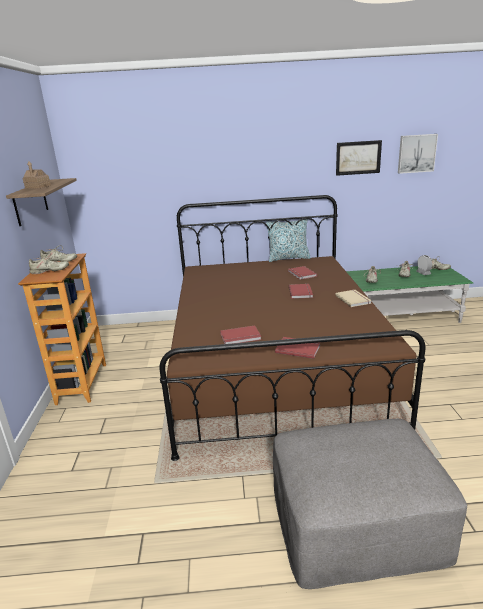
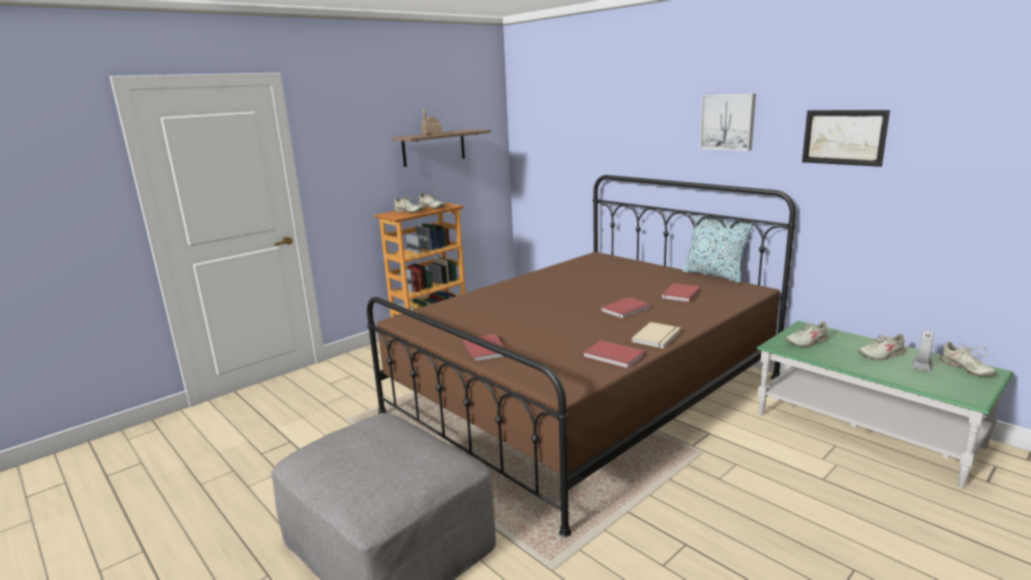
camera: 50 degrees right, 5 degrees down
(241, 337) = (475, 321): red book -> red book (613, 357)
(416, 153) = (964, 139): picture -> picture (728, 122)

